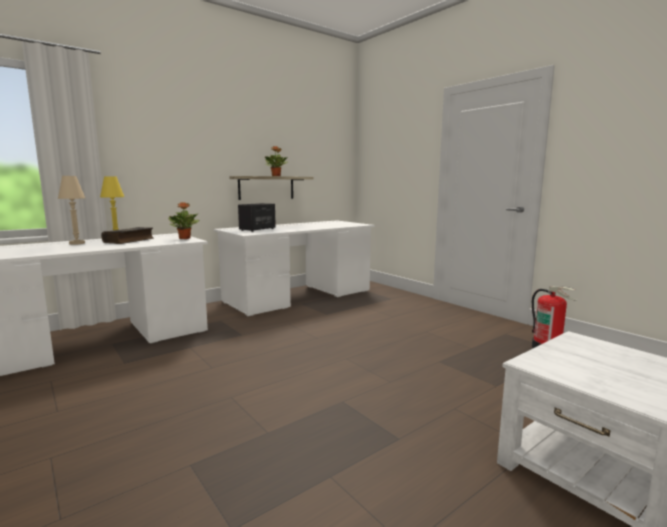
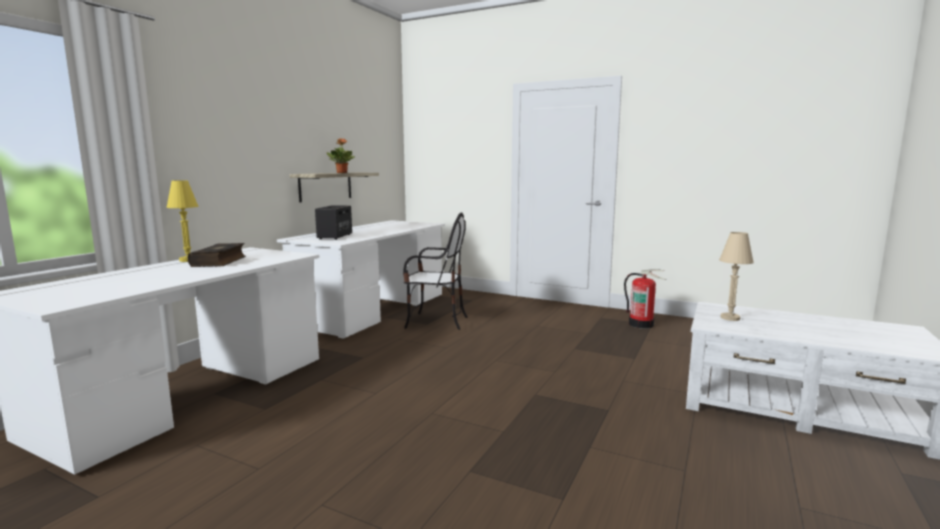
camera: 25 degrees left, 0 degrees up
(77, 243) = (155, 270): beige table lamp -> beige table lamp (730, 318)
(185, 238) = (281, 253): potted plant -> none
(336, 313) = (435, 322): none -> chair

